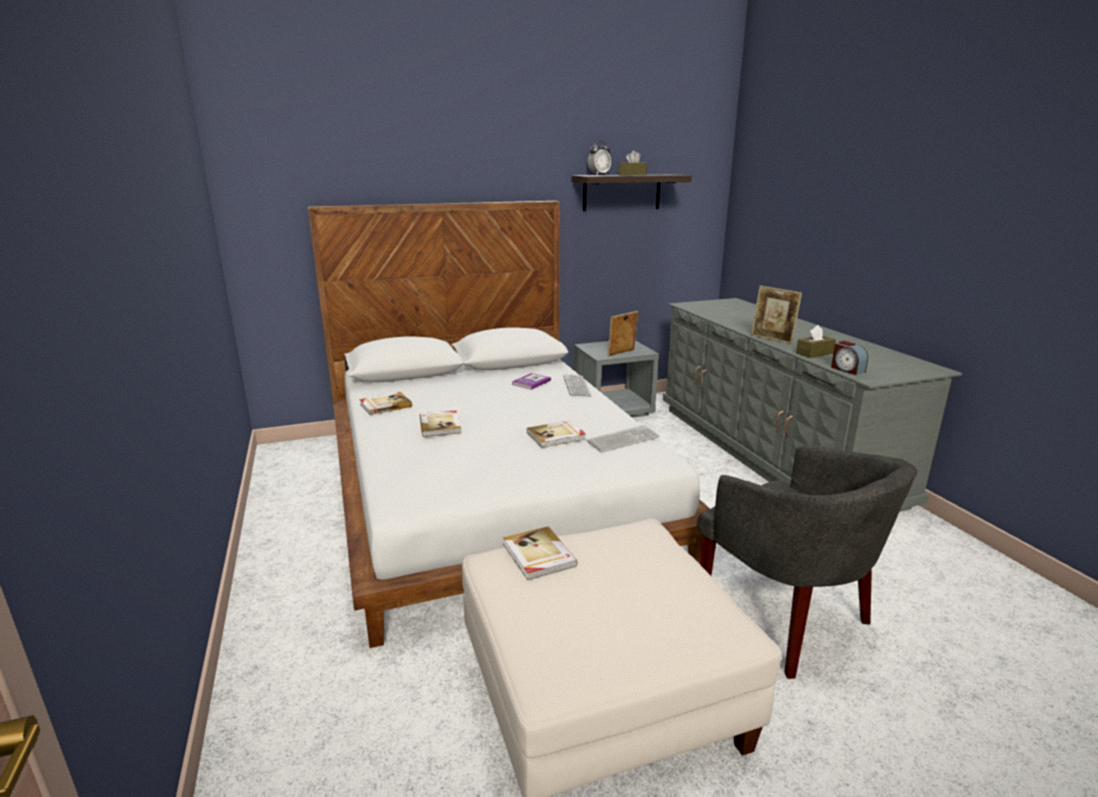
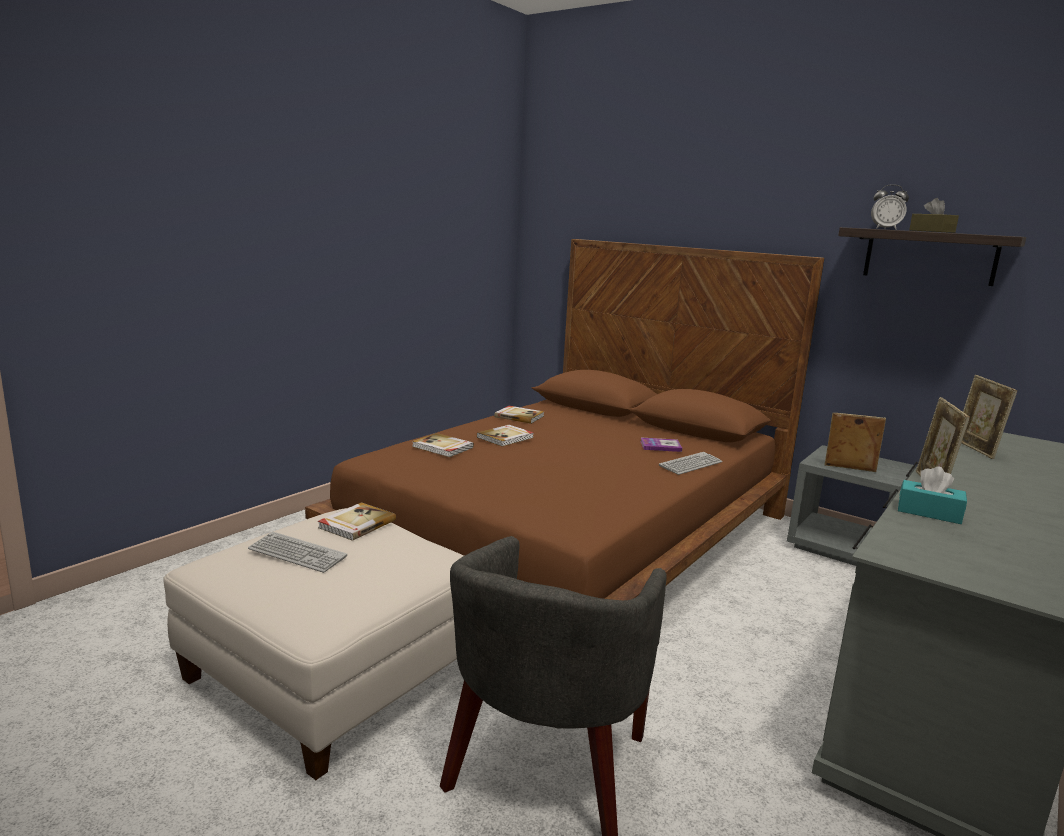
camera: 55 degrees right, 5 degrees down
(491, 490) = (572, 536): white bed -> brown bed
(556, 436) = (556, 479): book -> book (442, 447)
(623, 440) = (593, 505): keyboard -> keyboard (297, 553)
(721, 314) = (976, 449): none -> picture frame
(814, 353) = (929, 512): brown tissue box -> turquoise tissue box
(847, 369) = (897, 536): alarm clock -> none

